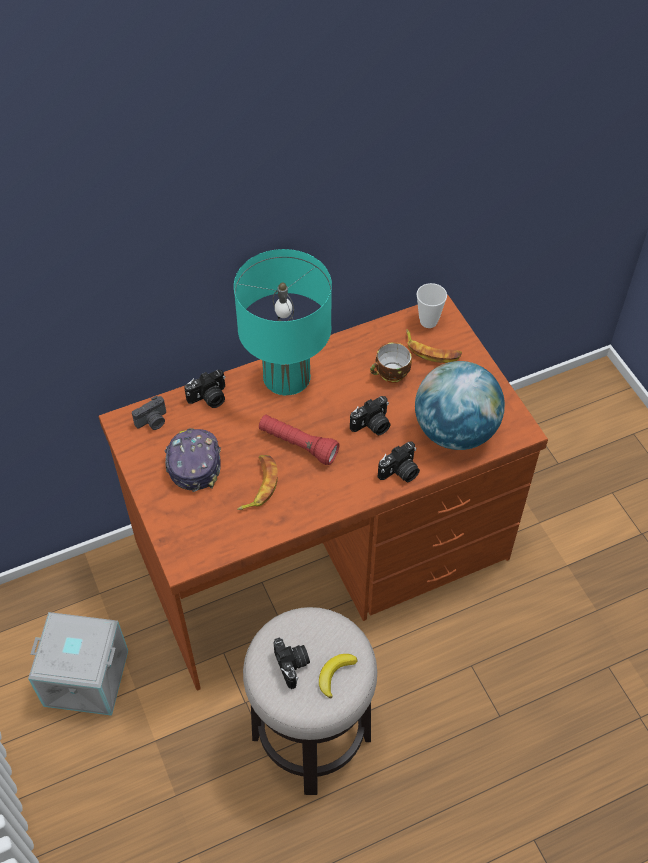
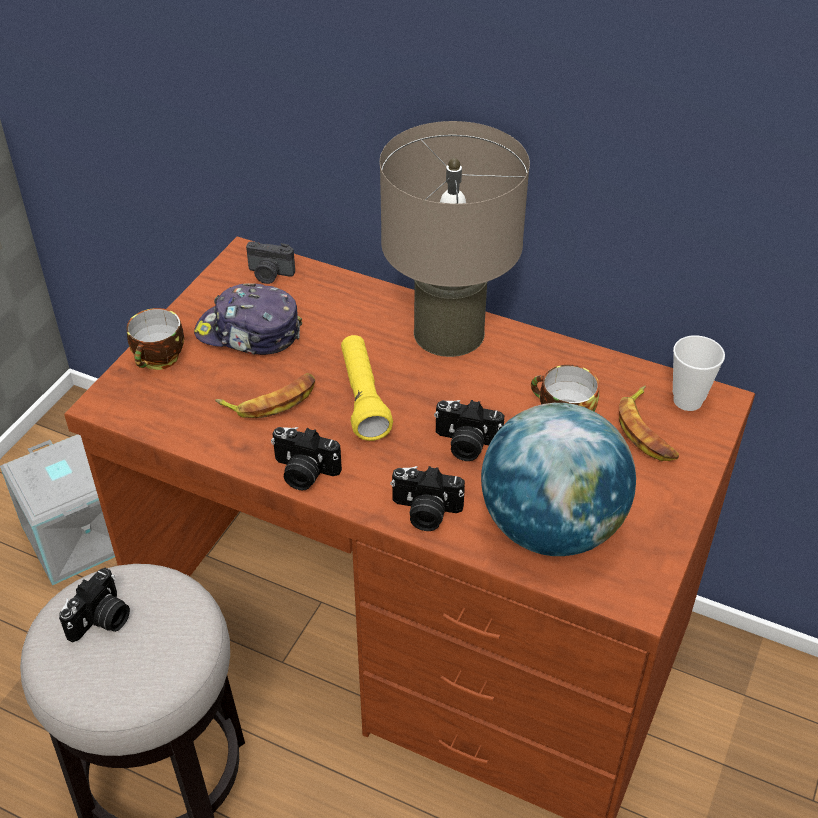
camera: 50 degrees right, 10 degrees down
(172, 516) = (159, 359): none -> cup
(193, 462) = (249, 333): cap -> cap turned 120 degrees counterclockwise
(209, 398) = (347, 295): camera -> camera (303, 473)
(286, 376) = (449, 332): turquoise table lamp -> beige table lamp
(298, 445) = (363, 398): red flashlight -> yellow flashlight
(335, 674) = (122, 670): banana -> none

